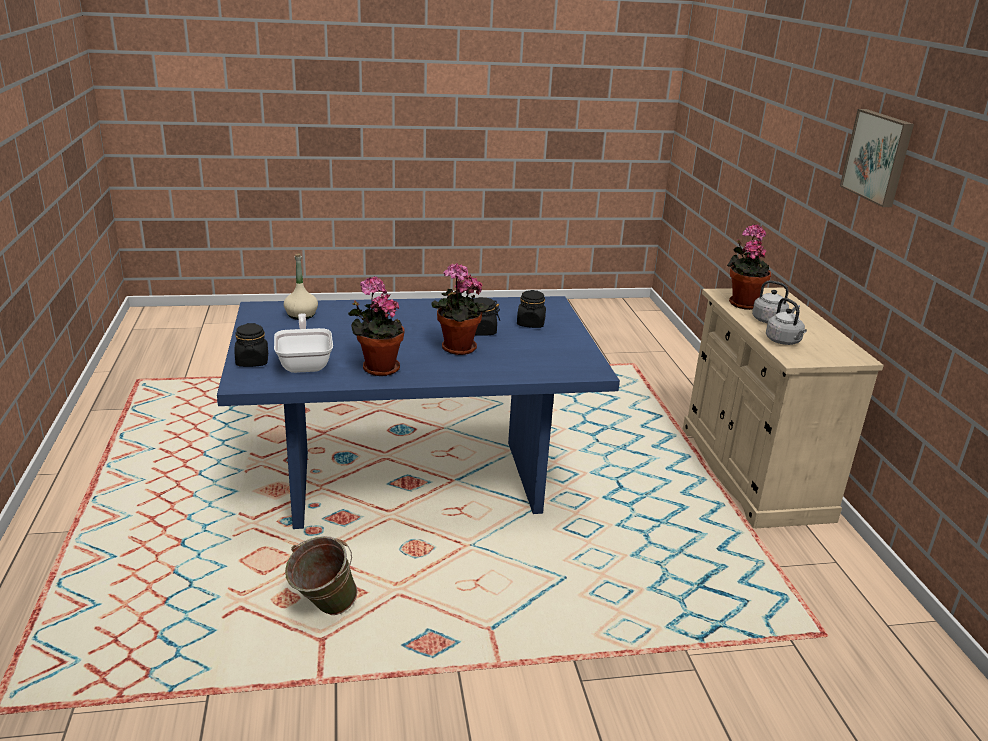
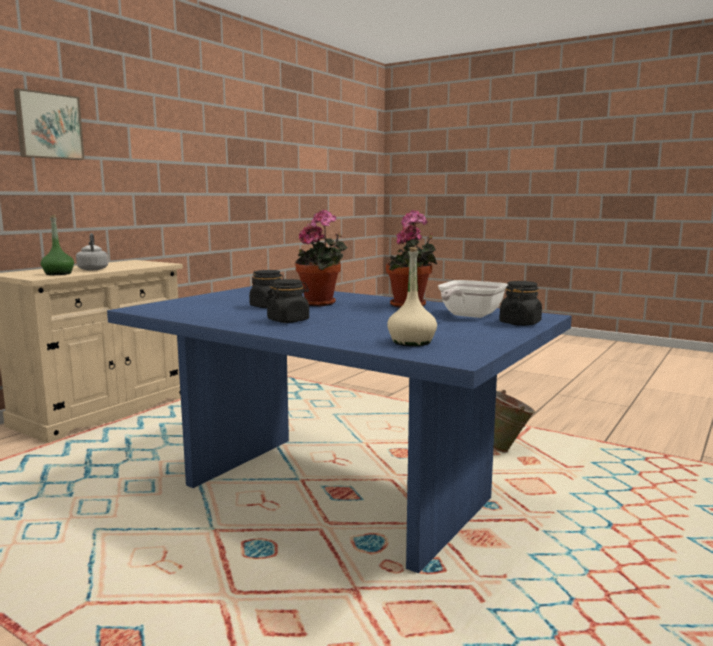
camera: 135 degrees left, 15 degrees down
(530, 323) = (214, 303): black jar -> black jar (288, 320)
(742, 303) = (58, 274): potted plant -> green bottle
(784, 341) = (134, 266): grey kettle -> none

